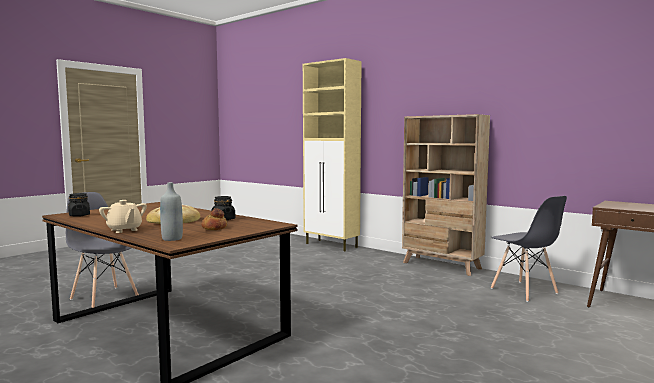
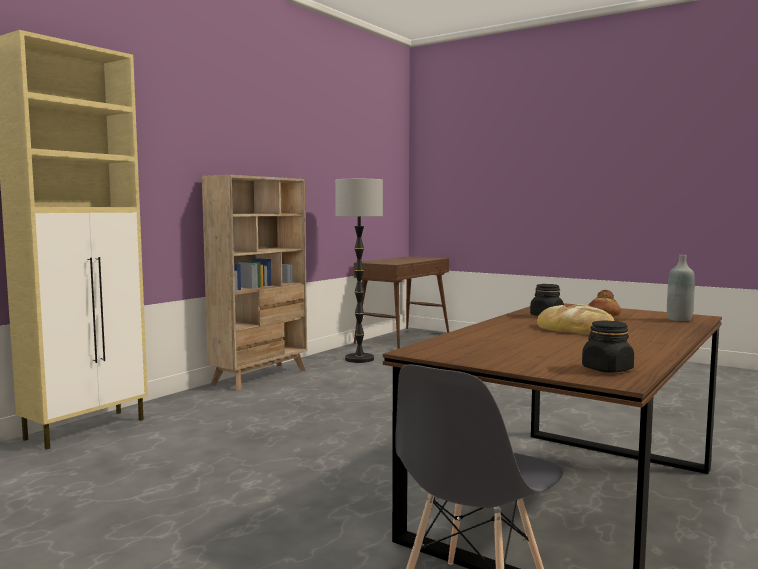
camera: 95 degrees left, 0 degrees up
(124, 230) = (671, 335): beige teapot -> none
(524, 291) = (359, 359): grey chair -> floor lamp

